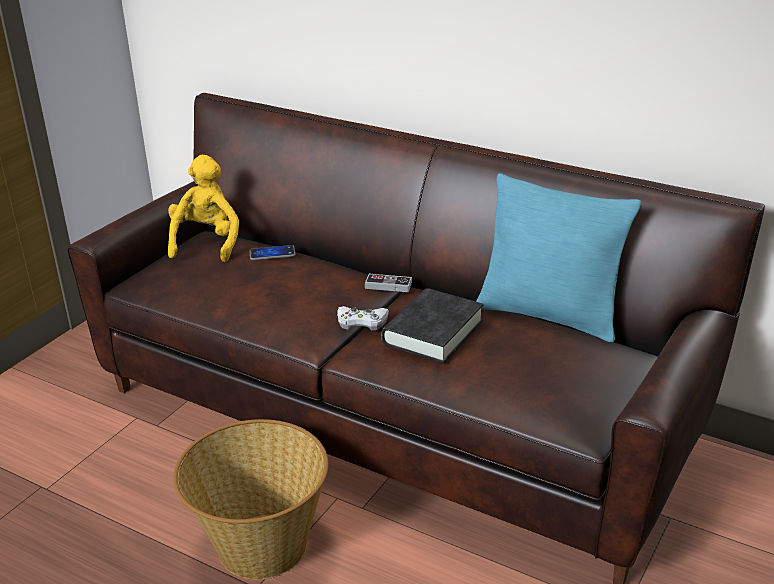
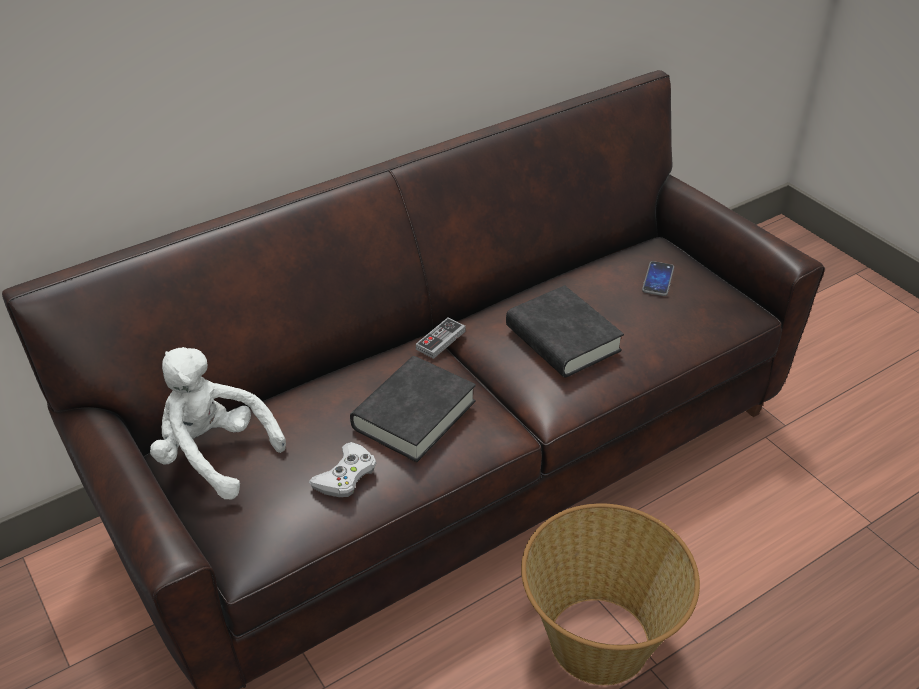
camera: 65 degrees left, 10 degrees up
(207, 242) = (214, 455): yellow plush toy -> white plush toy
(272, 254) = (302, 404): phone -> phone (658, 279)
(292, 295) = (414, 415): none -> black book
(362, 322) = (500, 381): white game controller -> white game controller (345, 476)
(549, 315) = (574, 263): turquoise pillow -> none

